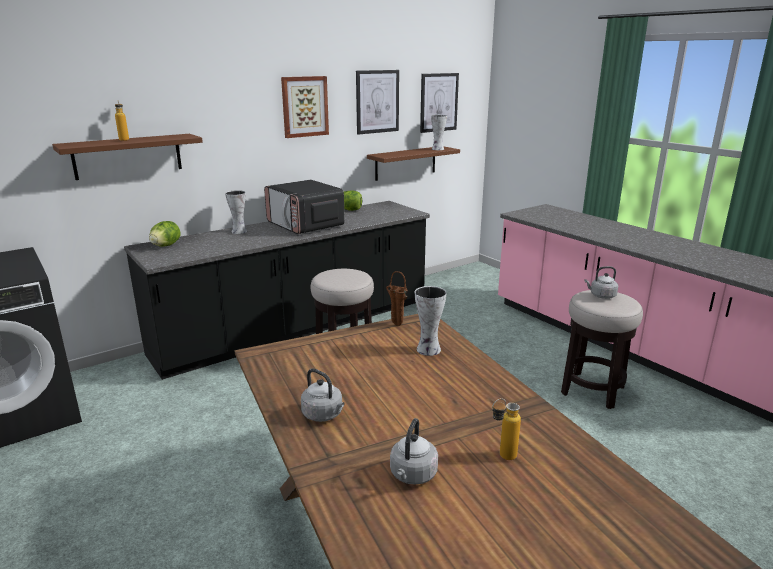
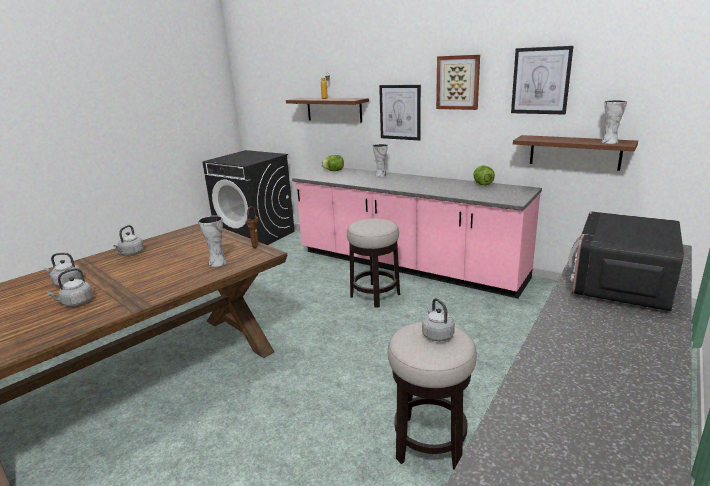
camera: 70 degrees right, 0 degrees up
(297, 328) = (407, 266): black counter -> pink counter
(305, 225) = (419, 183): microwave -> microwave (621, 285)
(438, 102) = (638, 85): picture -> picture (400, 112)
(501, 457) = (76, 303): bottle -> grey kettle

